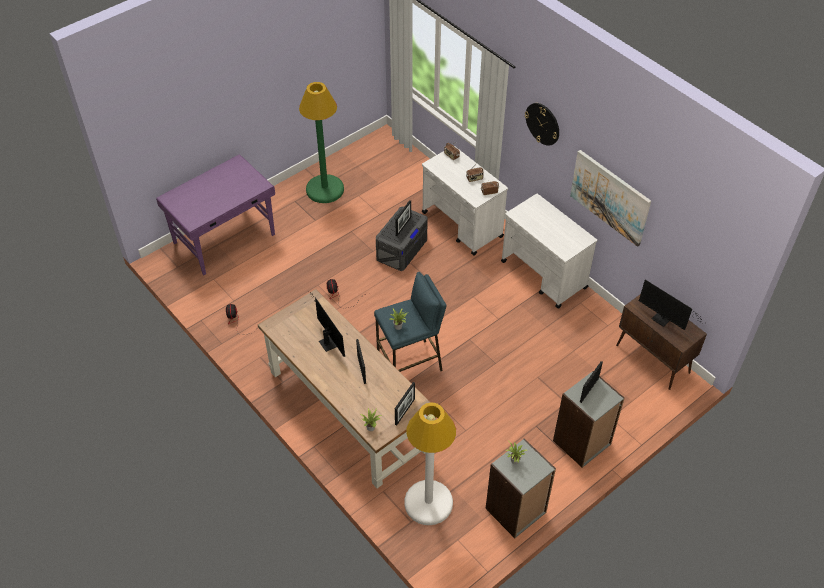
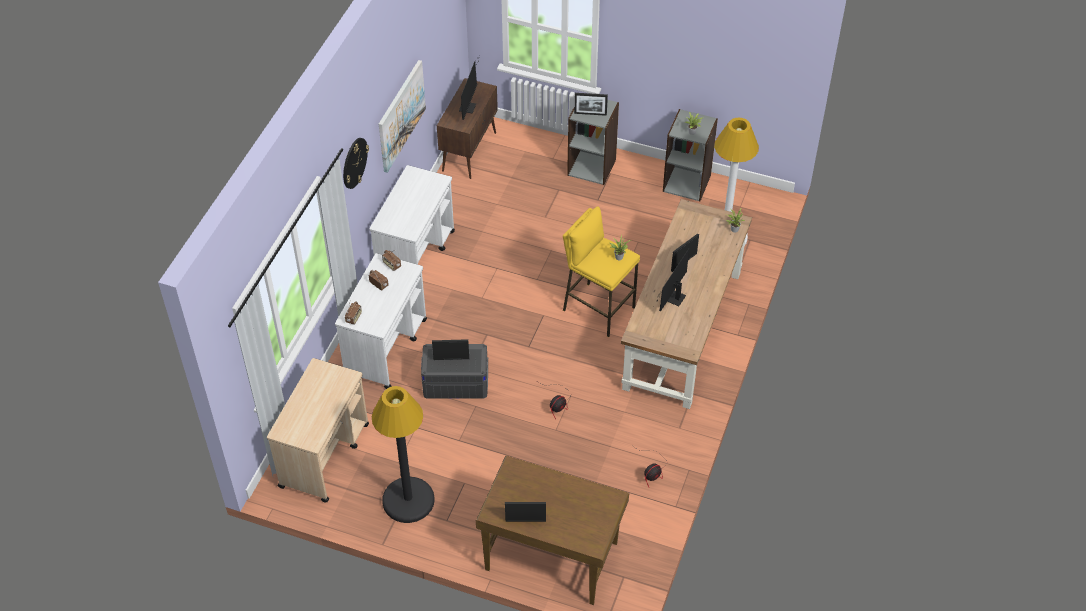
camera: 120 degrees left, 0 degrees up
(225, 239) = (551, 555): purple desk -> brown desk
(325, 189) = (408, 500): green floor lamp -> black floor lamp
(392, 165) = (325, 455): none -> beige cart
(405, 411) = (701, 215): picture frame -> picture frame (525, 520)
(410, 364) = (598, 309): blue stool -> yellow stool

